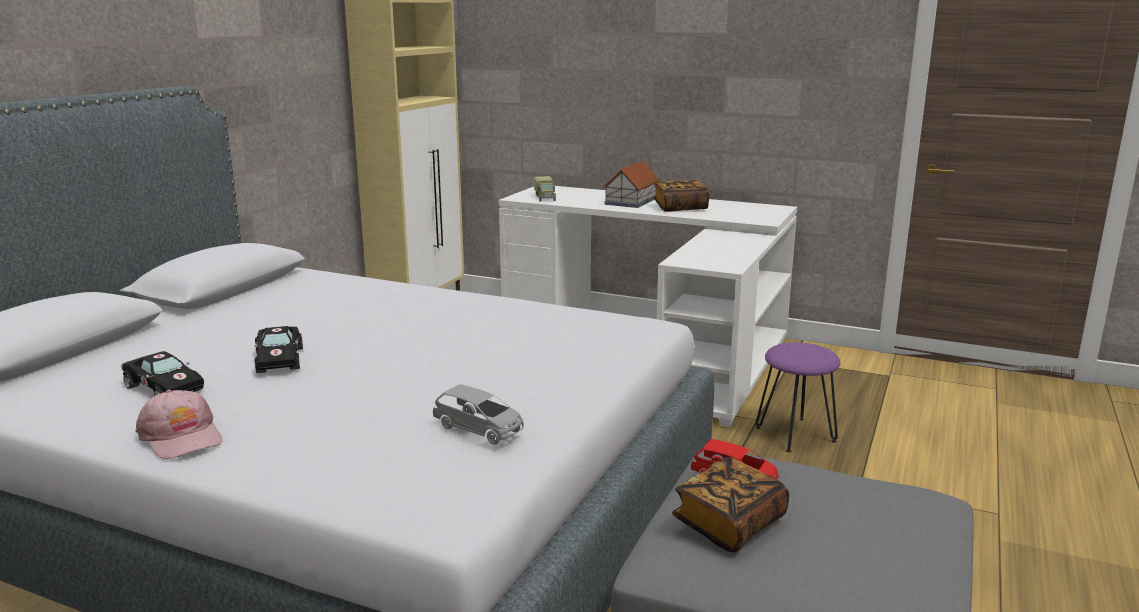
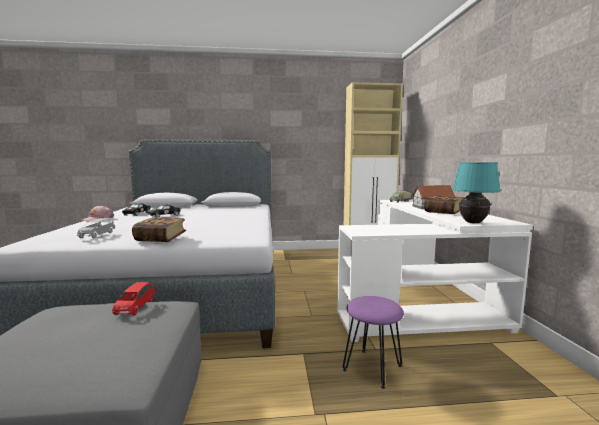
camera: 60 degrees right, 10 degrees down
(729, 524) = (81, 313): book -> book (160, 239)
(764, 218) = (473, 222): none -> turquoise table lamp

